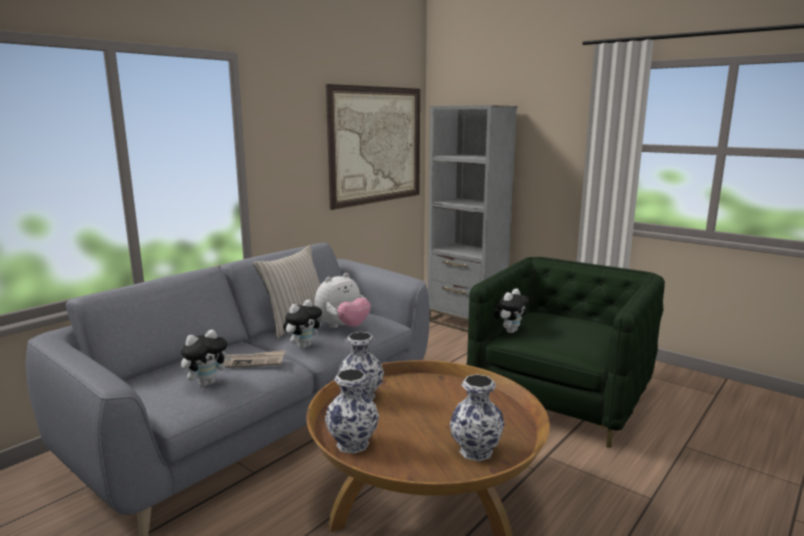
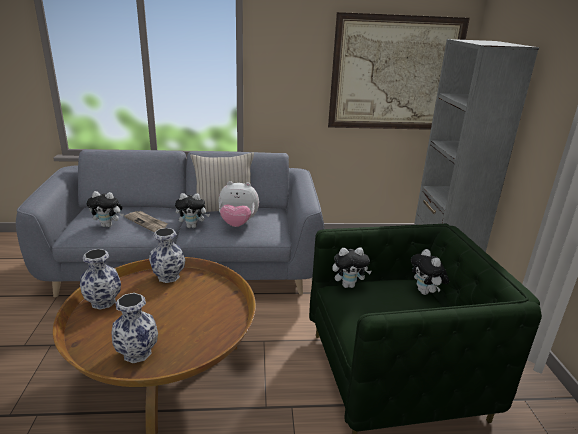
camera: 45 degrees right, 10 degrees up
(556, 314) = (425, 292): none -> plush toy

